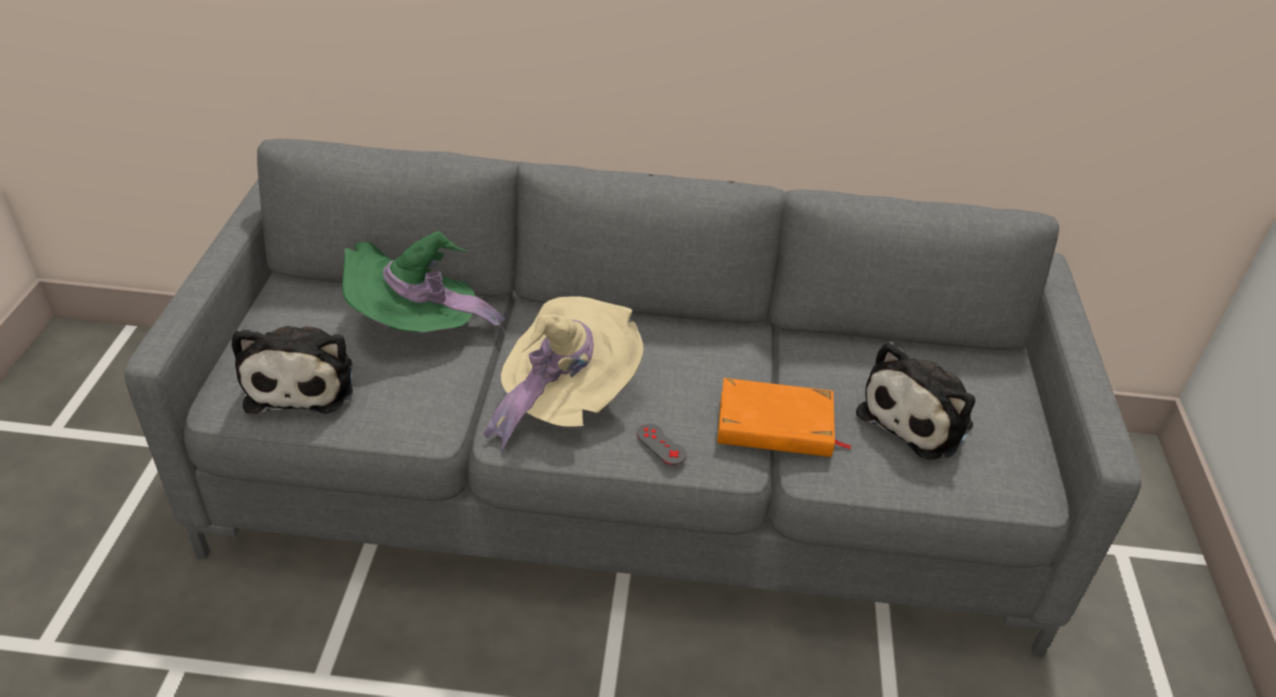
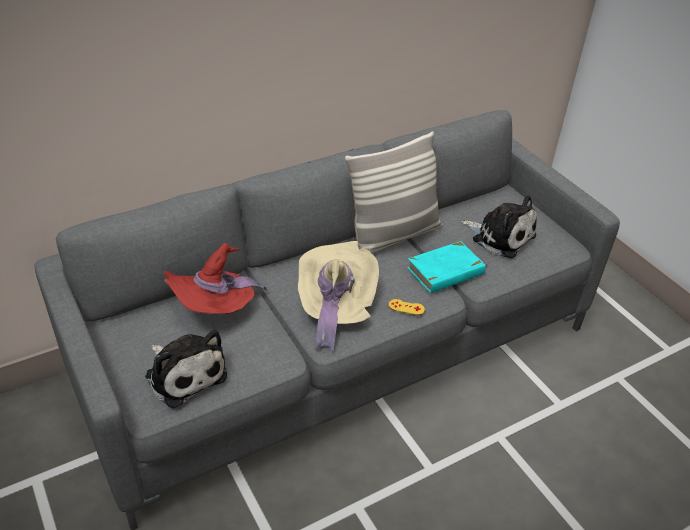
camera: 35 degrees left, 0 degrees up
(419, 328) = (216, 311): green hat -> red hat
(661, 444) = (406, 307): grey game controller -> yellow game controller
(749, 343) = (393, 236): none -> pillow
(775, 425) = (446, 271): orange book -> turquoise book
(919, 417) = (500, 236): plush toy -> plush toy turned 60 degrees counterclockwise

